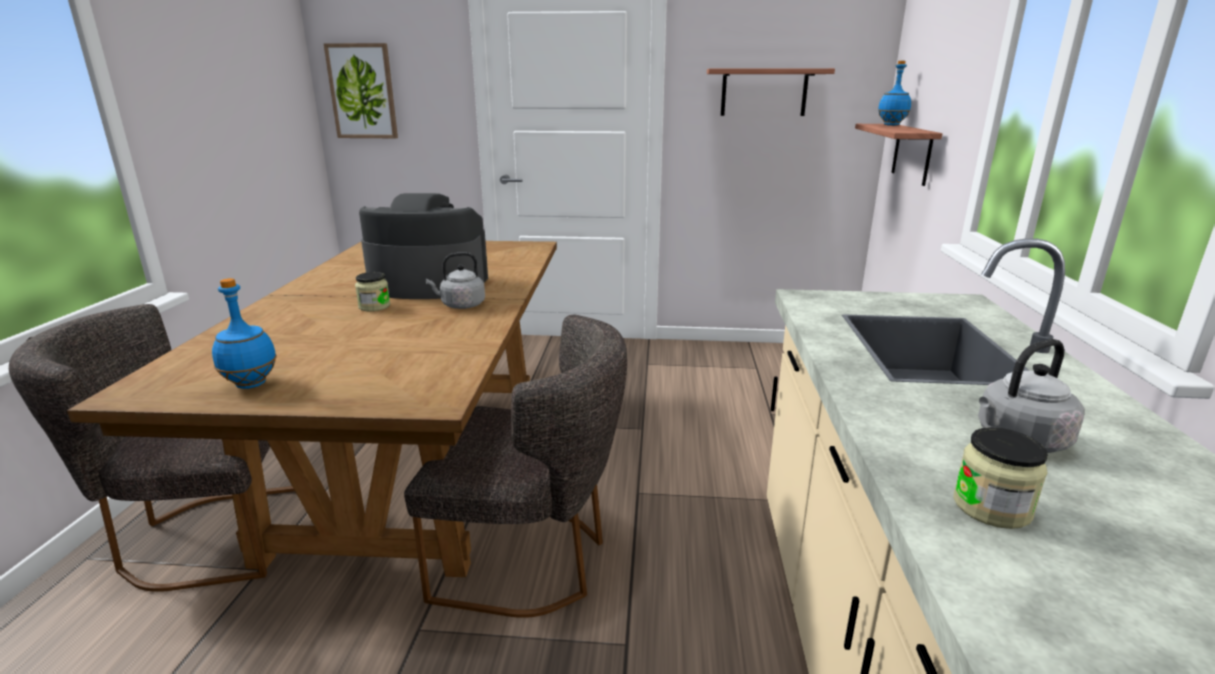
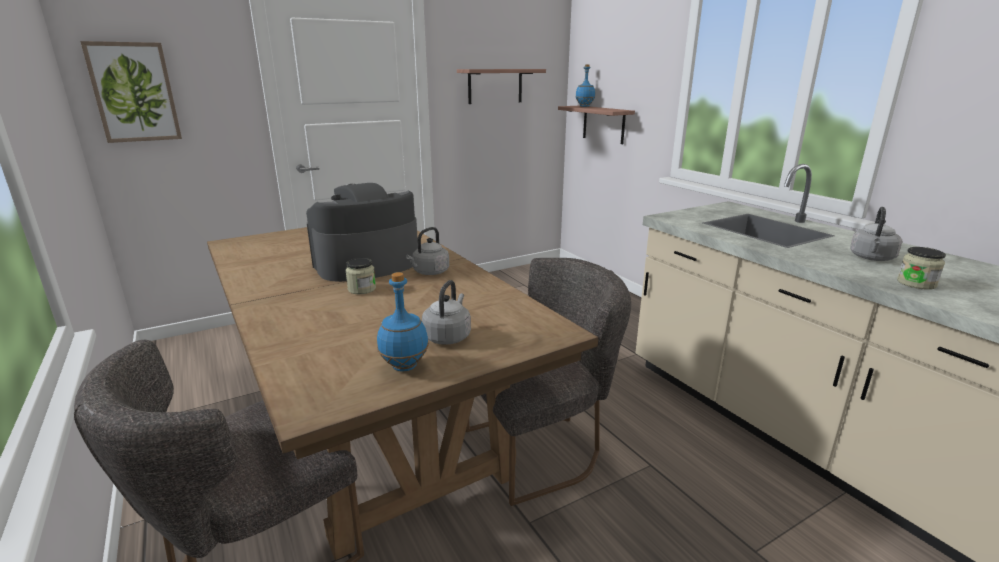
camera: 35 degrees left, 0 degrees up
(338, 370) = (448, 336): none -> grey kettle

